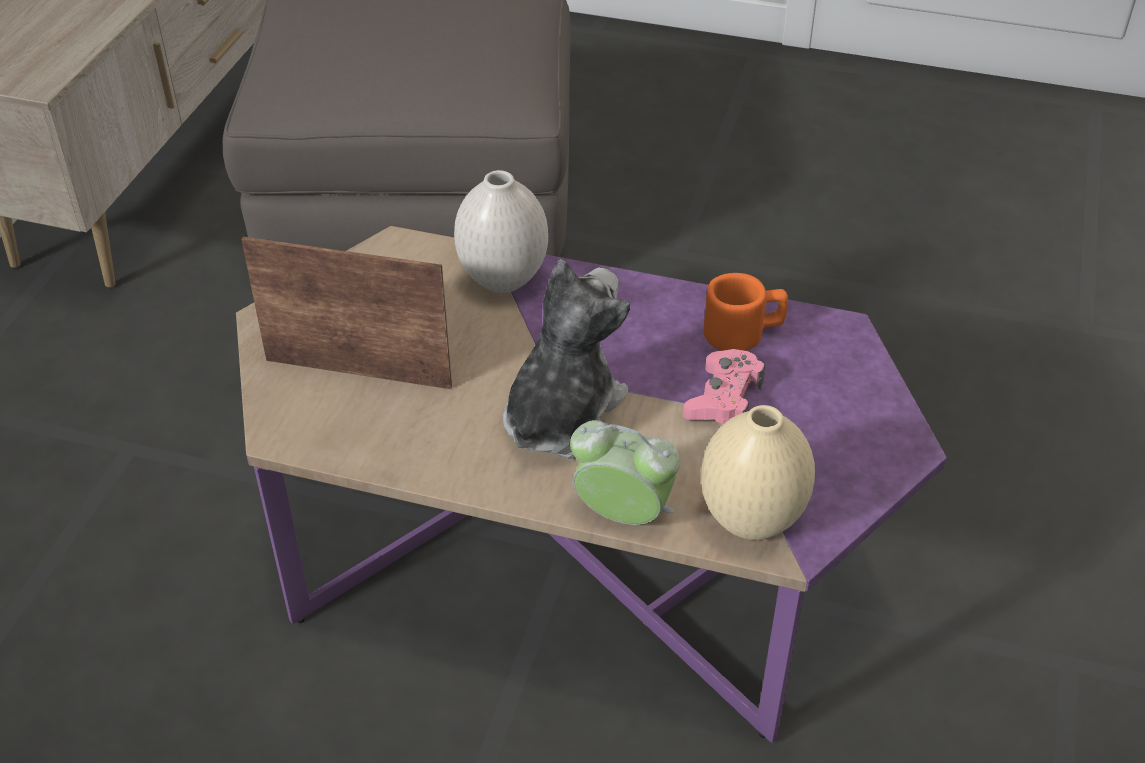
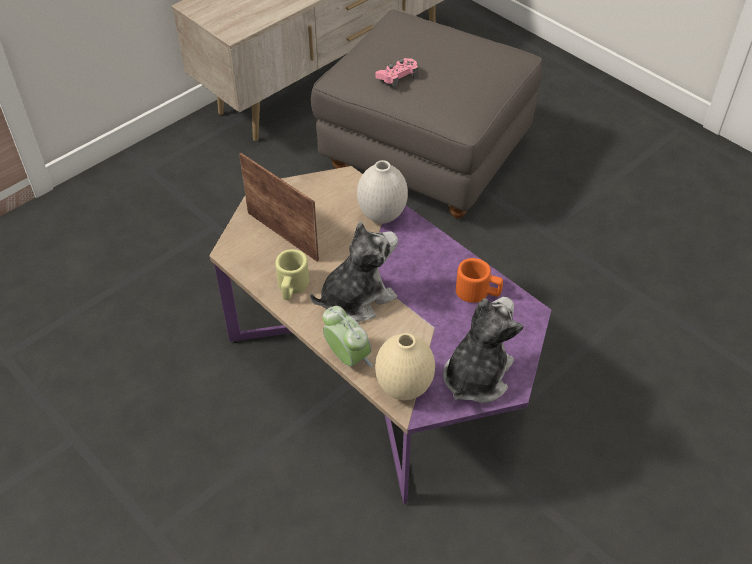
camera: 30 degrees right, 5 degrees up
(439, 446) = (291, 287): none -> beige mug
(724, 398) = (440, 322): pink game controller -> pink game controller (397, 76)
(842, 453) = (476, 376): none -> plush toy

